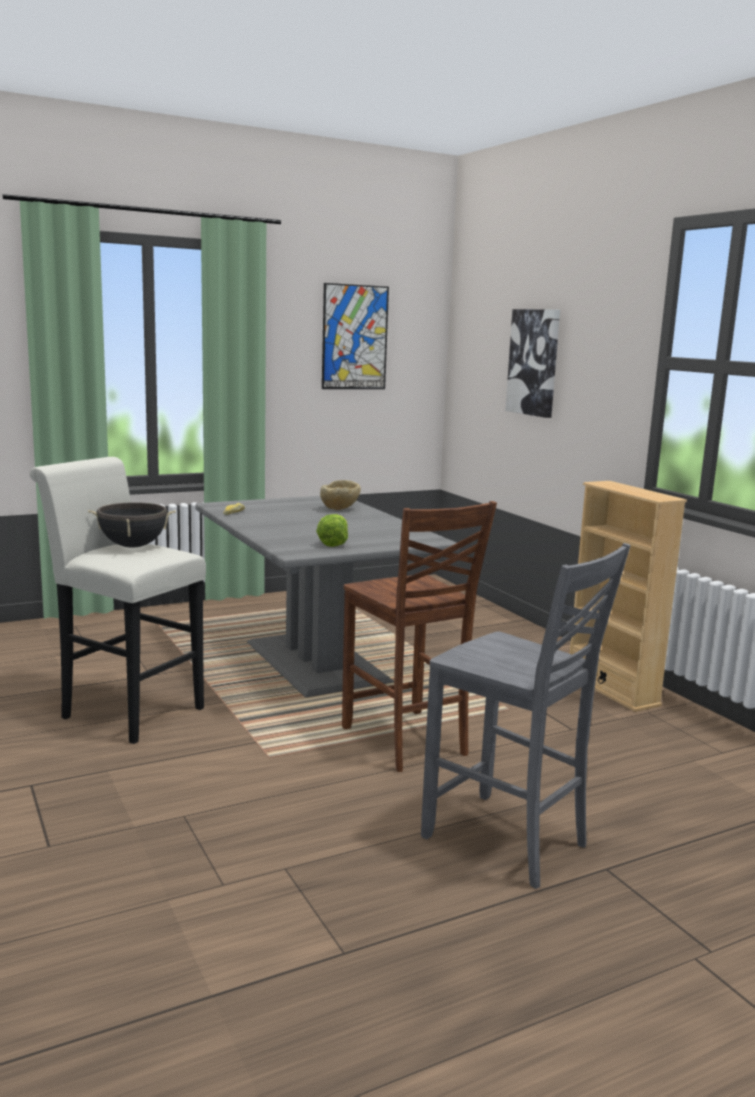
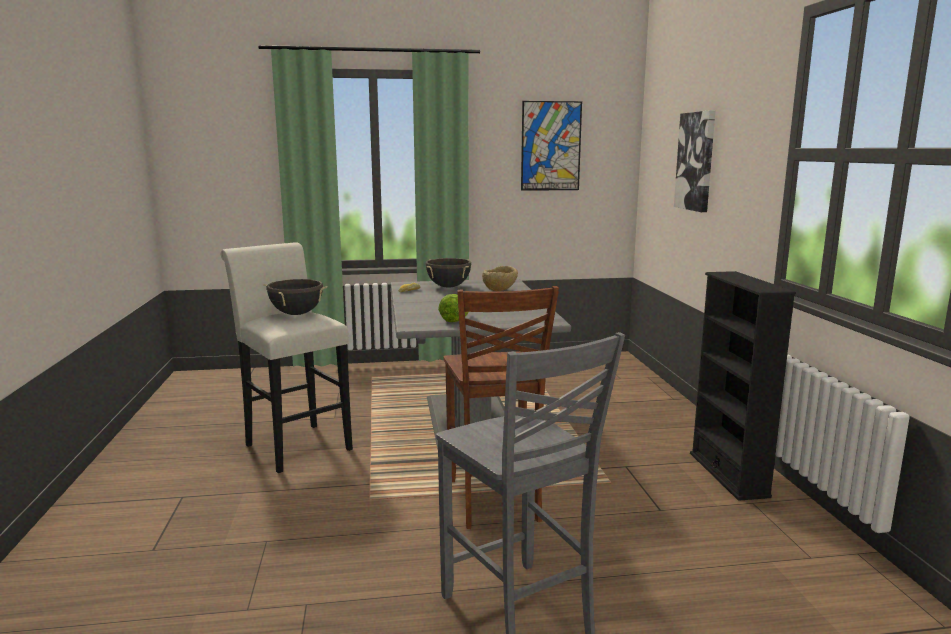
camera: 20 degrees right, 0 degrees up
(274, 506) = (448, 287): none -> black cooking pot
(611, 689) = (728, 474): beige bookcase -> black bookcase

